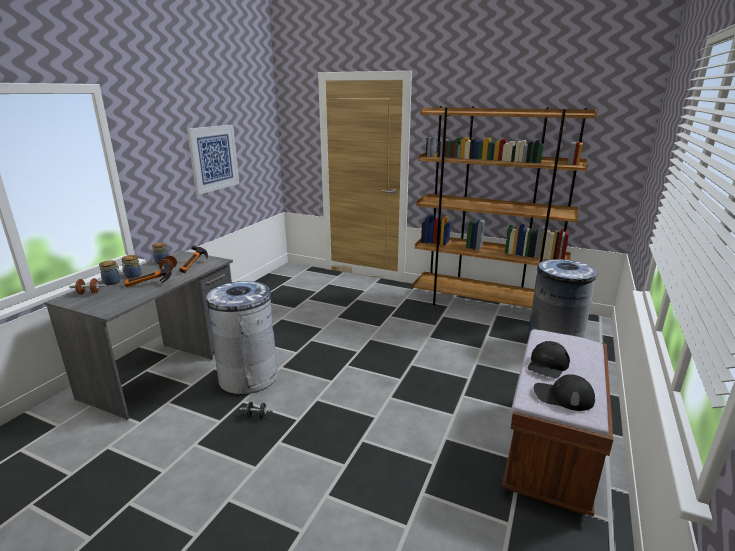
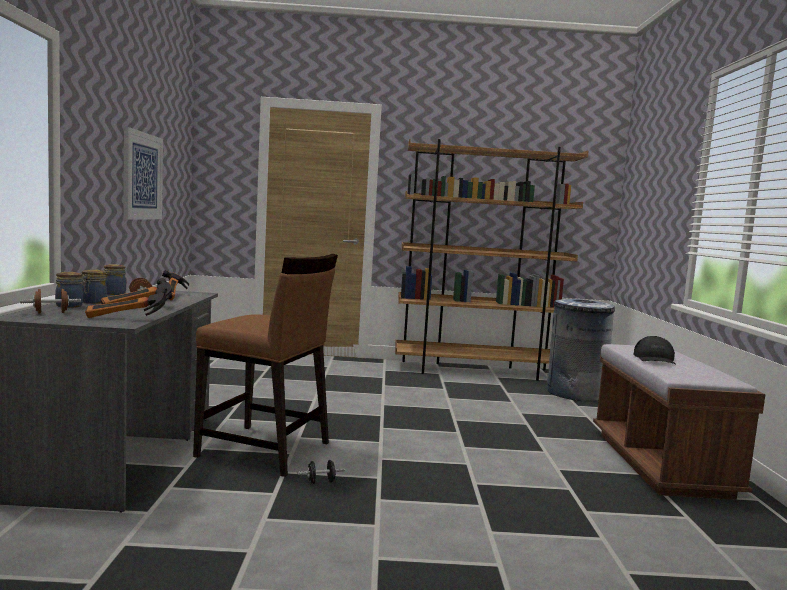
camera: 25 degrees left, 15 degrees down
(118, 304) = (125, 319): none -> hammer
(248, 377) = (264, 450): grey trash can -> brown chair
(563, 396) = (697, 372): black cap -> none

